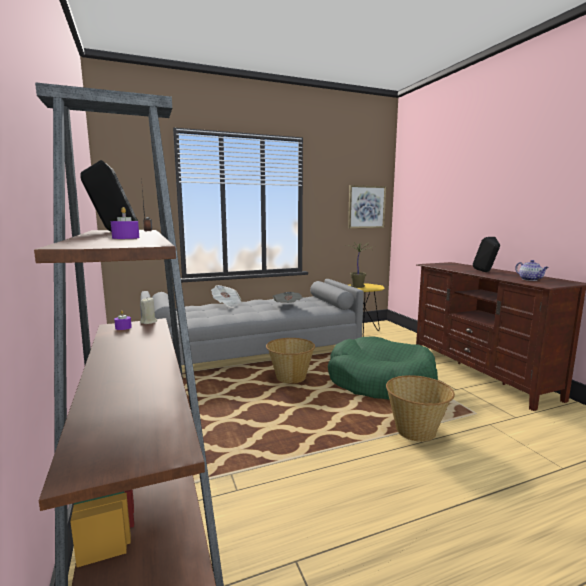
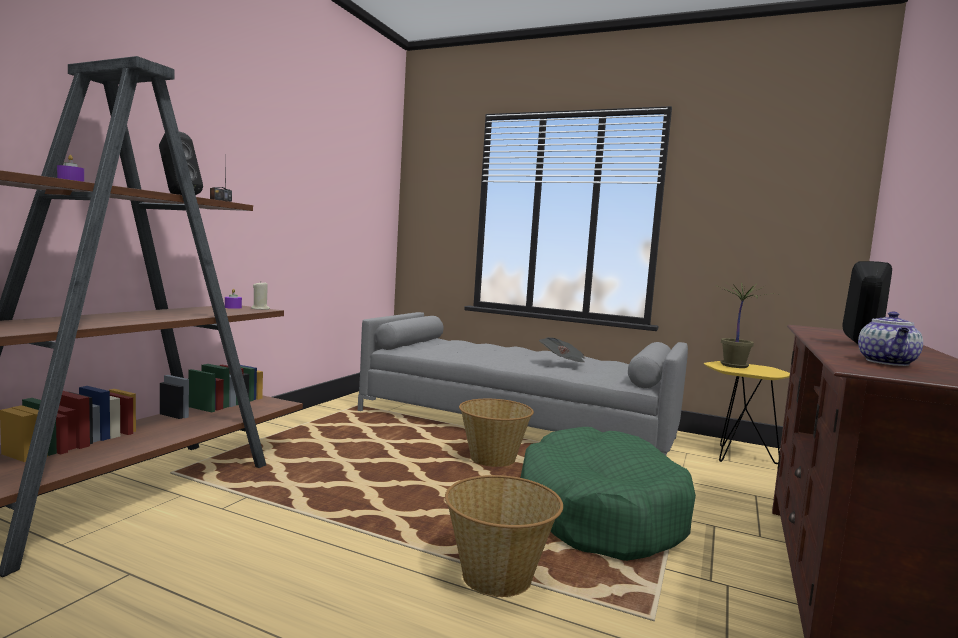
camera: 45 degrees right, 5 degrees down
(227, 304) = (500, 347): newspaper -> none
(366, 207) = (800, 222): picture -> none

